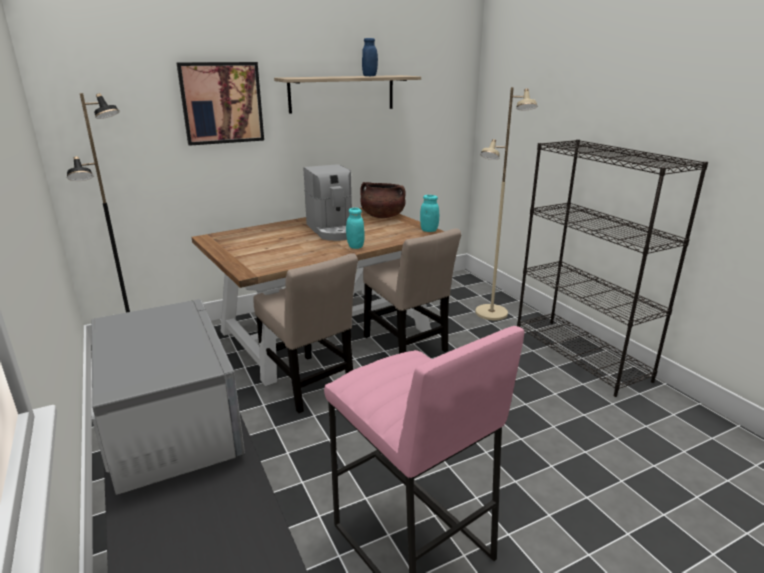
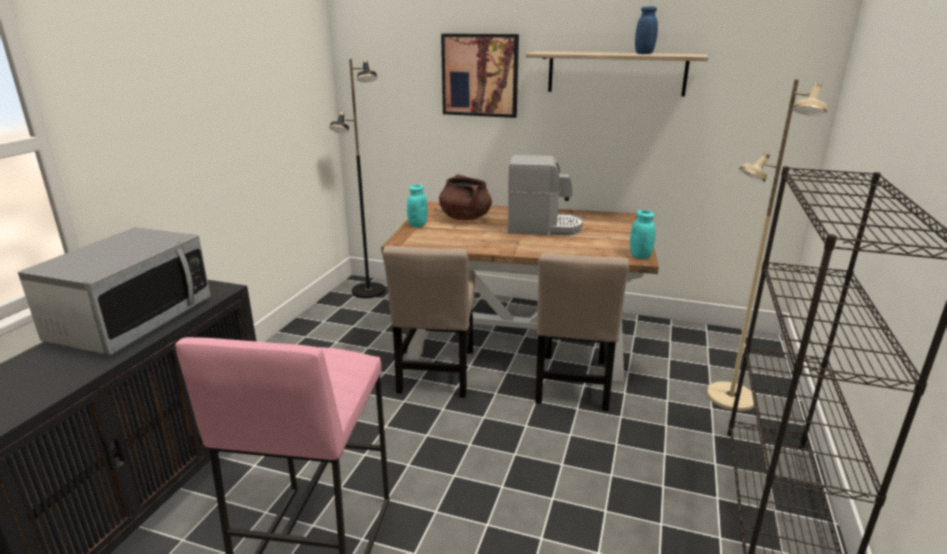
camera: 45 degrees right, 0 degrees up
(333, 230) = (543, 227): coffee machine -> coffee machine turned 105 degrees counterclockwise
(355, 246) = (528, 248): turquoise jar -> turquoise jar (417, 225)
(382, 216) = (623, 227): brown cooking pot -> brown cooking pot (465, 217)

